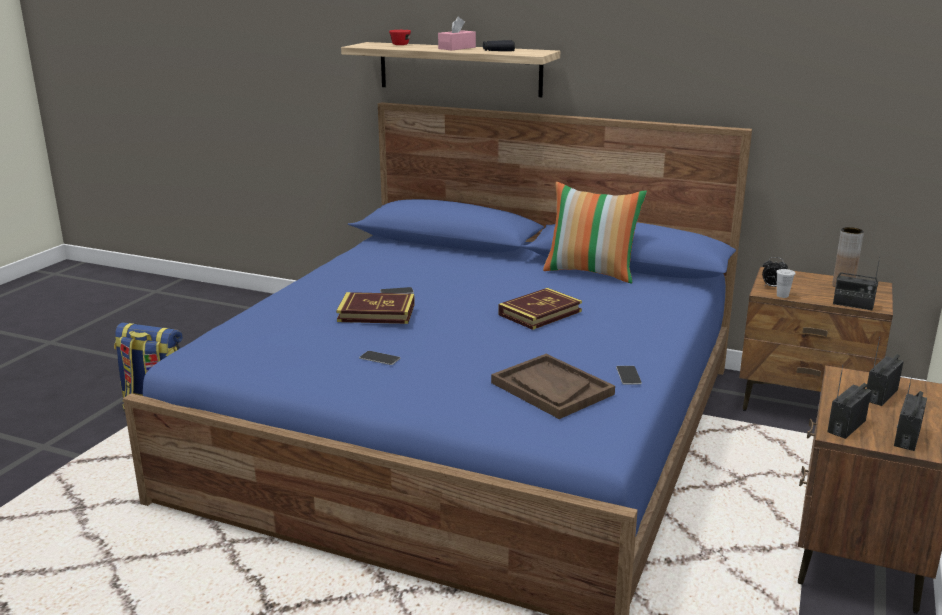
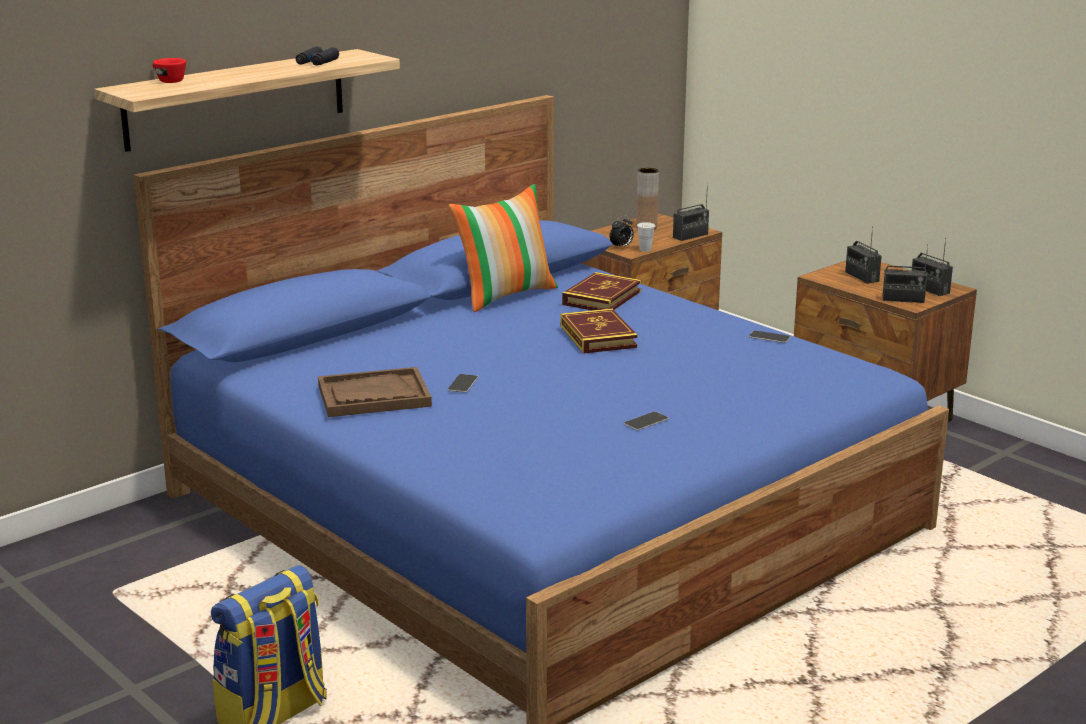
camera: 65 degrees left, 0 degrees up
(376, 313) = (532, 399): book -> book (602, 298)
(457, 48) = (260, 70): pink tissue box -> none
(551, 388) = (775, 368): brown tray -> brown tray (373, 396)
(846, 426) = (903, 299): radio -> radio turned 60 degrees counterclockwise

